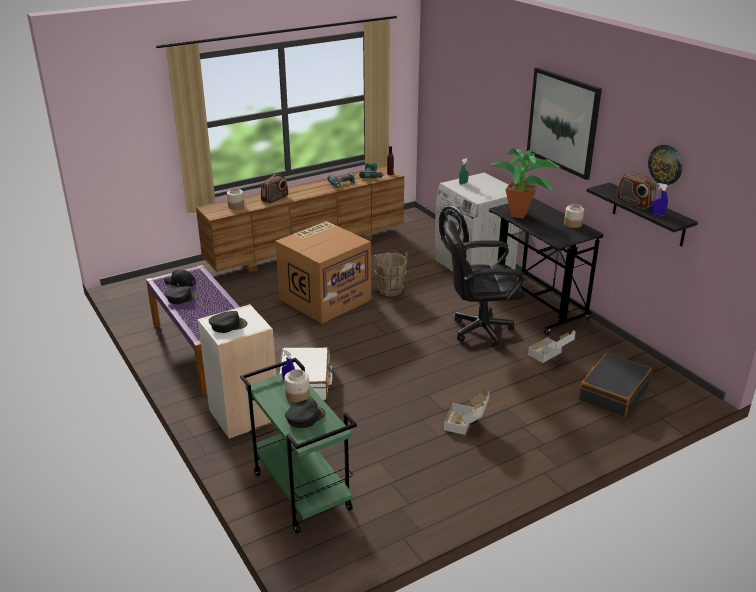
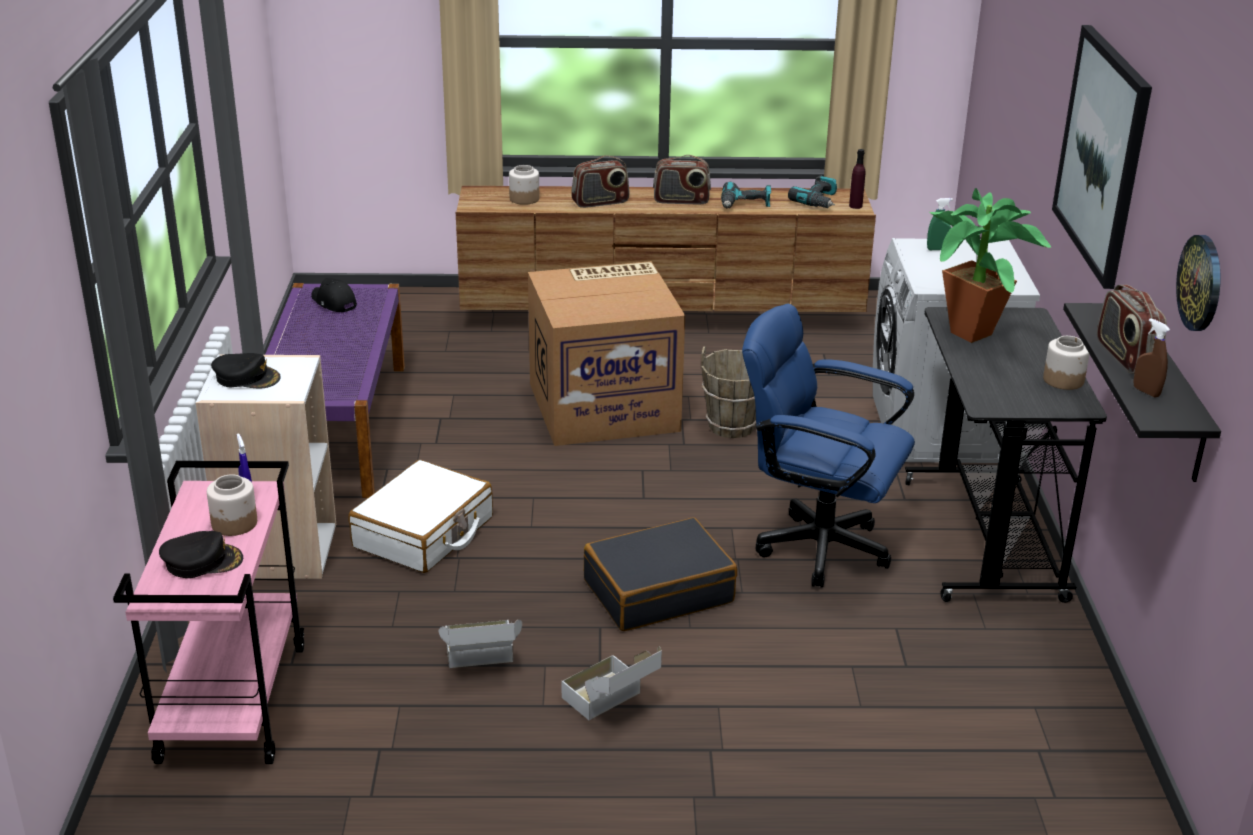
camera: 30 degrees right, 0 degrees up
(182, 298) = (308, 327): black cap -> none
(300, 491) = (232, 702): green cart -> pink cart
(311, 189) = (681, 201): none -> radio
(478, 332) = (815, 550): black office chair -> blue office chair
(550, 357) = (906, 644): cardboard box -> cardboard box (480, 663)
(613, 393) = (960, 759): black suitcase -> black suitcase (658, 591)
(657, 214) = (1146, 392): blue spray bottle -> brown spray bottle

